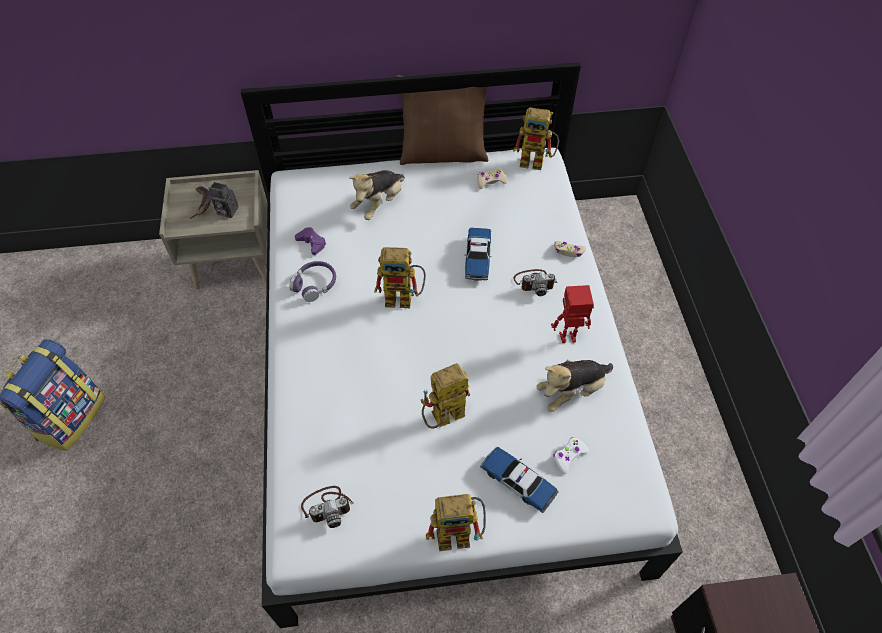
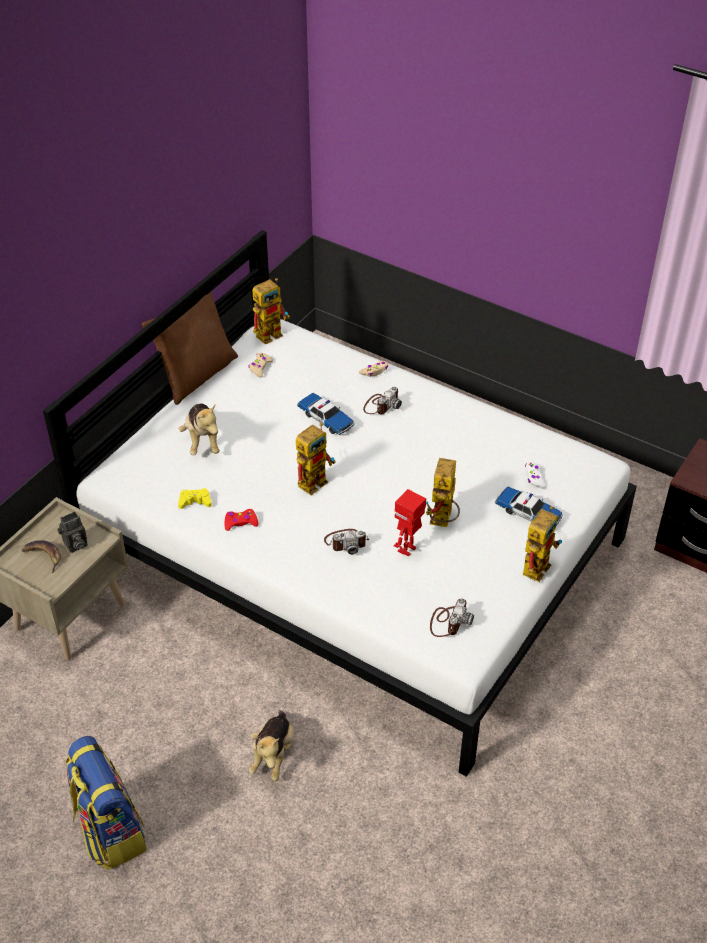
camera: 50 degrees left, 10 degrees down
(312, 243) = (195, 502): purple game controller -> yellow game controller
(315, 284) = (240, 523): purple headphones -> red game controller
(355, 366) = (346, 542): none -> camera
(517, 481) = (528, 513): toy car -> toy car turned 135 degrees counterclockwise
(568, 338) = (446, 419): toy robot -> toy robot (408, 550)
(571, 391) = (488, 445): plush toy -> plush toy (273, 754)

